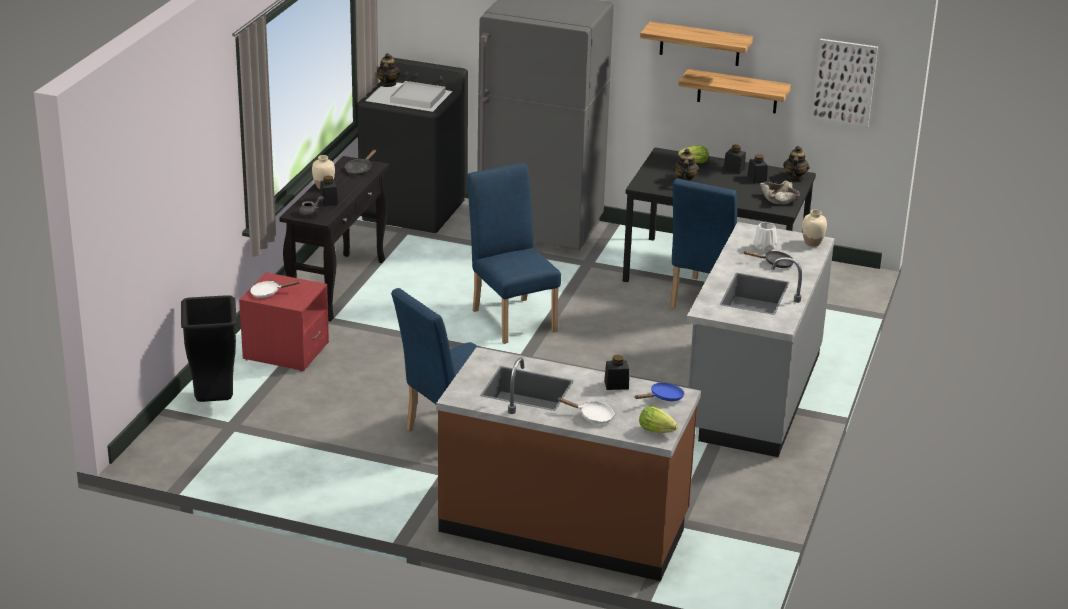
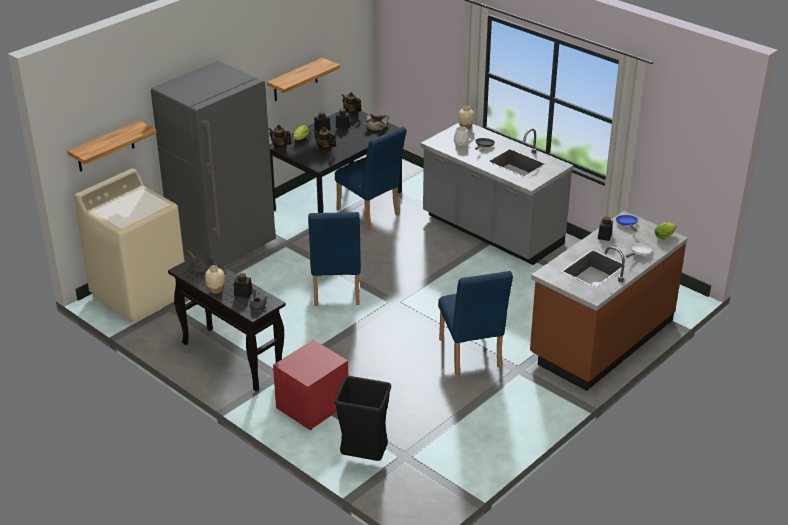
camera: 65 degrees left, 5 degrees up
(268, 293) = (308, 370): white frying pan -> none
(387, 84) = (101, 212): teapot -> teapot (280, 147)
(414, 209) = (140, 294): black washing machine -> beige washing machine
(417, 97) = (139, 204): white tray -> none
(512, 317) = (336, 292): blue chair -> blue chair turned 90 degrees counterclockwise
(700, 44) = (271, 60): shelf -> shelf (105, 147)
(844, 83) = (348, 40): picture -> none

